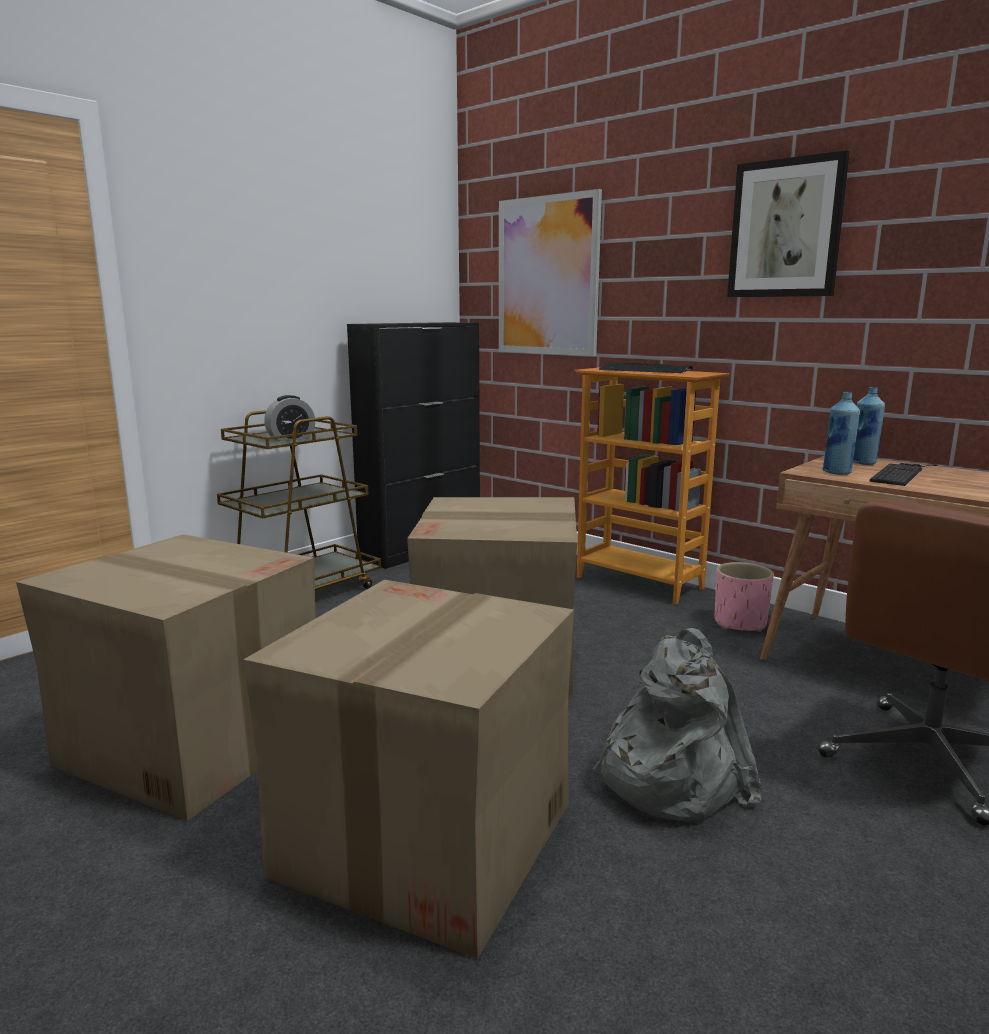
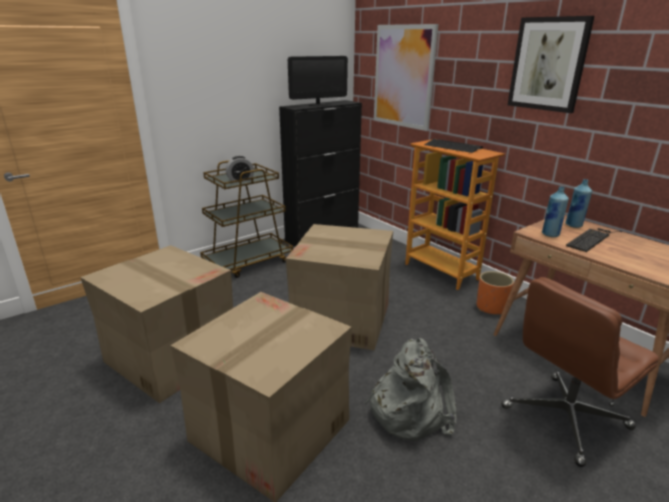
camera: 10 degrees right, 10 degrees up
(410, 323) = (317, 105): none -> monitor
(740, 623) = (491, 307): pink planter -> orange planter

